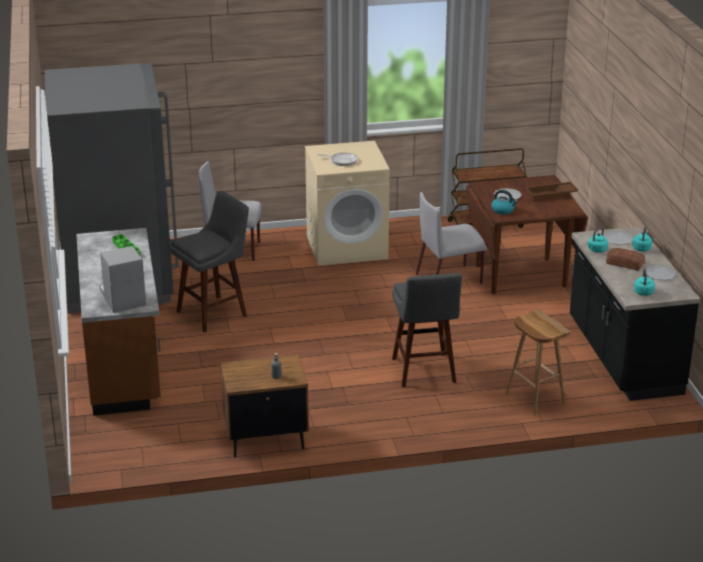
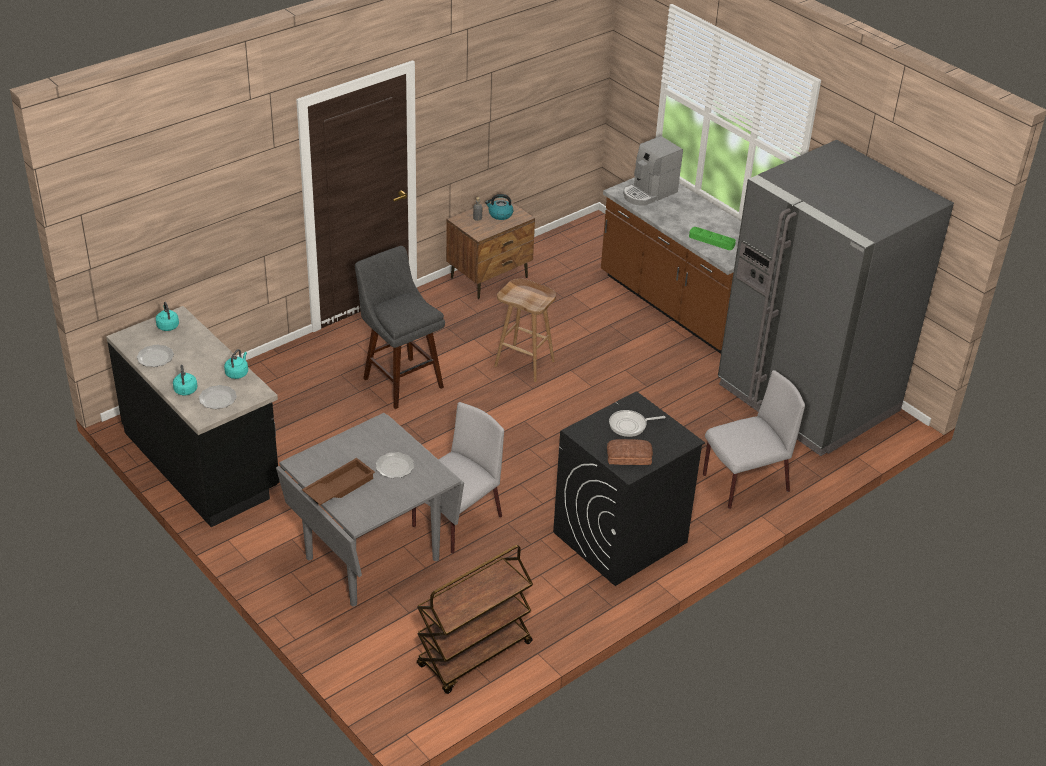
camera: 150 degrees right, 10 degrees up
(121, 297) = (648, 193): coffee machine -> coffee machine turned 105 degrees clockwise
(215, 313) = (664, 388): grey stool -> none
(347, 247) = (619, 538): beige washing machine -> black washing machine
(503, 210) = (385, 436): kettle -> kettle (500, 214)
(520, 275) = (373, 559): brown dining table -> grey dining table
(534, 398) = (278, 383): brown stool -> brown stool (525, 363)
(625, 263) = (199, 362): bread -> bread (629, 457)

